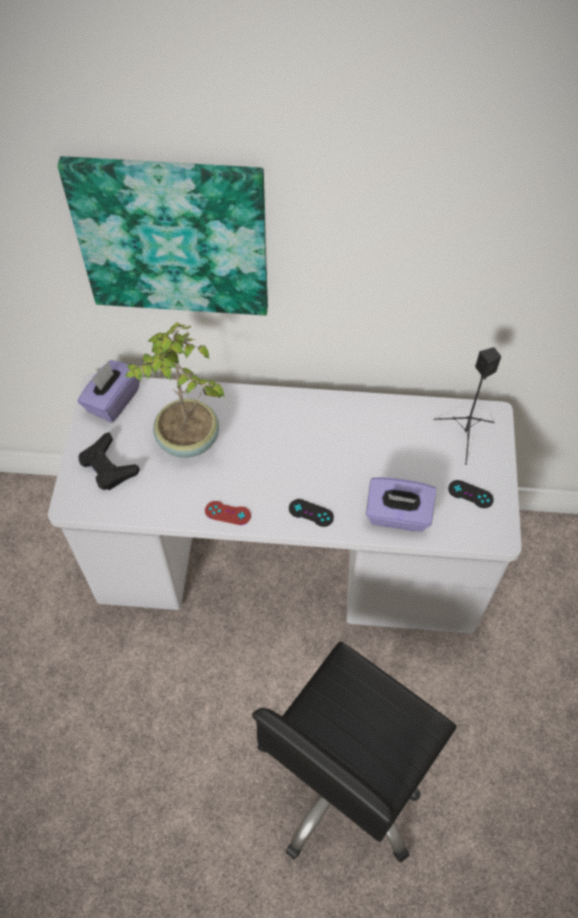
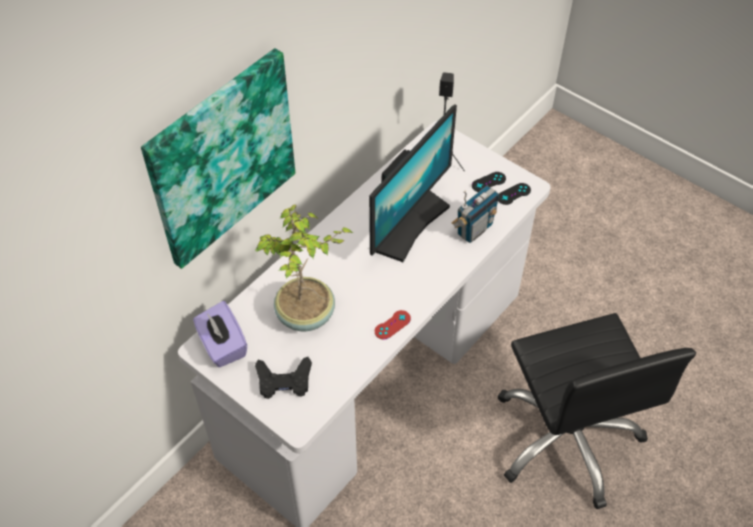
camera: 55 degrees left, 5 degrees down
(311, 513) = (433, 275): black game controller -> black game controller (513, 194)
(355, 457) = (408, 224): none -> monitor
(397, 516) = (474, 229): purple tissue box -> radio

